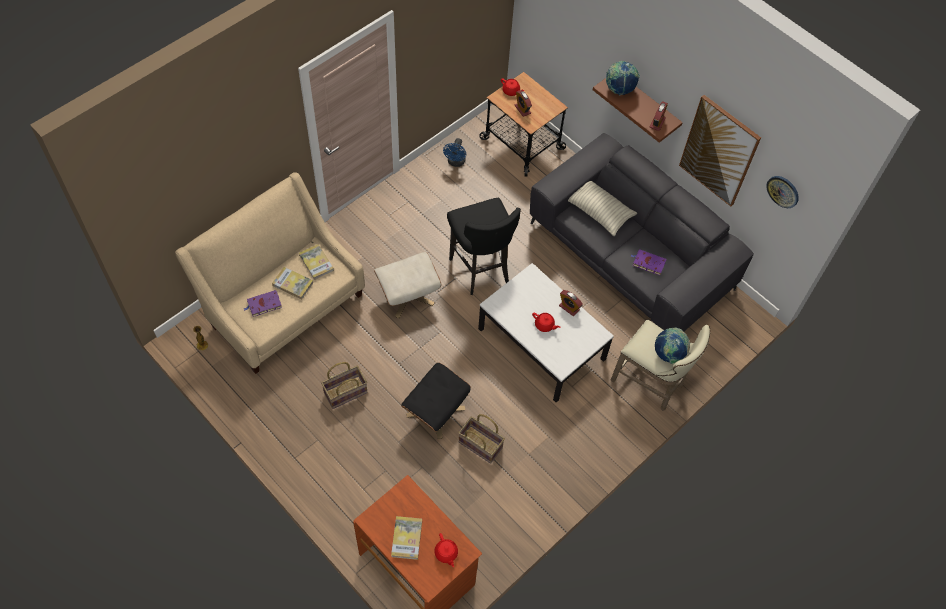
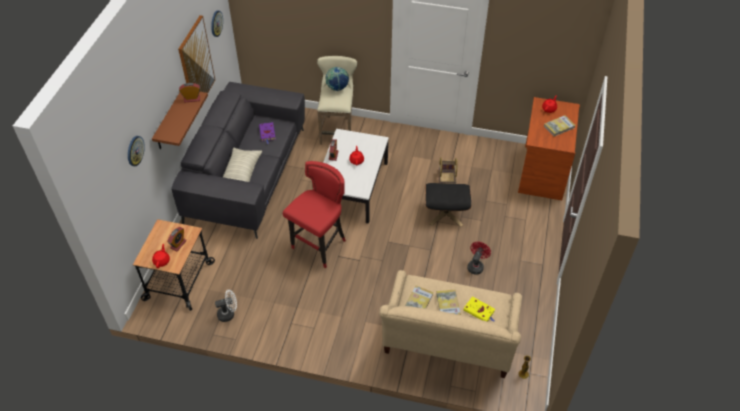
camera: 120 degrees left, 10 degrees down
(263, 305) = (479, 311): purple book -> yellow book
(345, 392) = (476, 266): basket -> red fan
(408, 295) = (374, 275): beige ottoman -> none
(455, 162) = (228, 314): blue fan -> white fan
(480, 269) = (319, 246): black stool -> red stool
(591, 39) = (135, 150): none -> wall clock
(619, 89) = (171, 128): globe -> none

